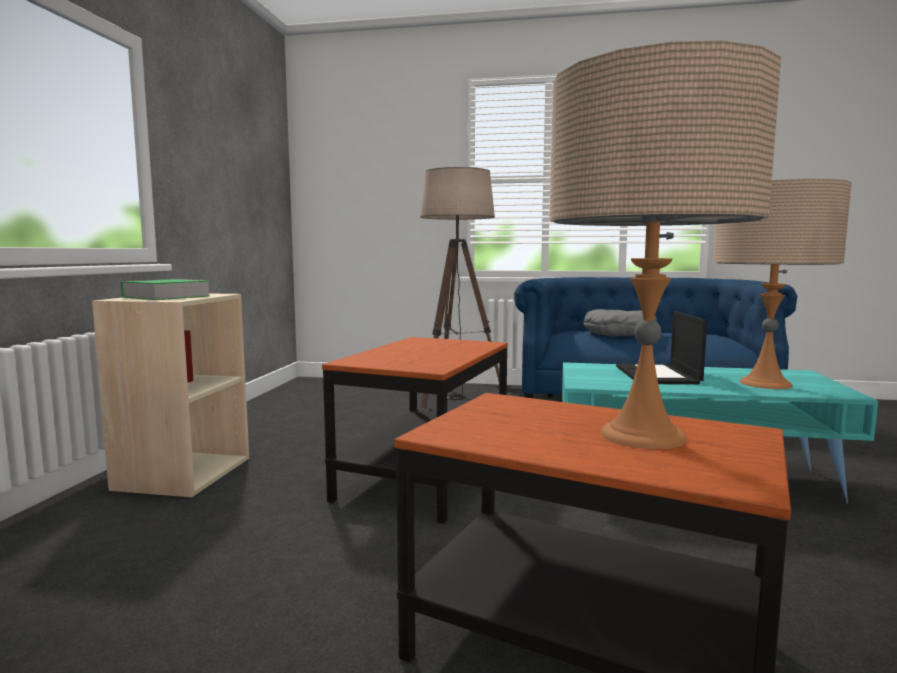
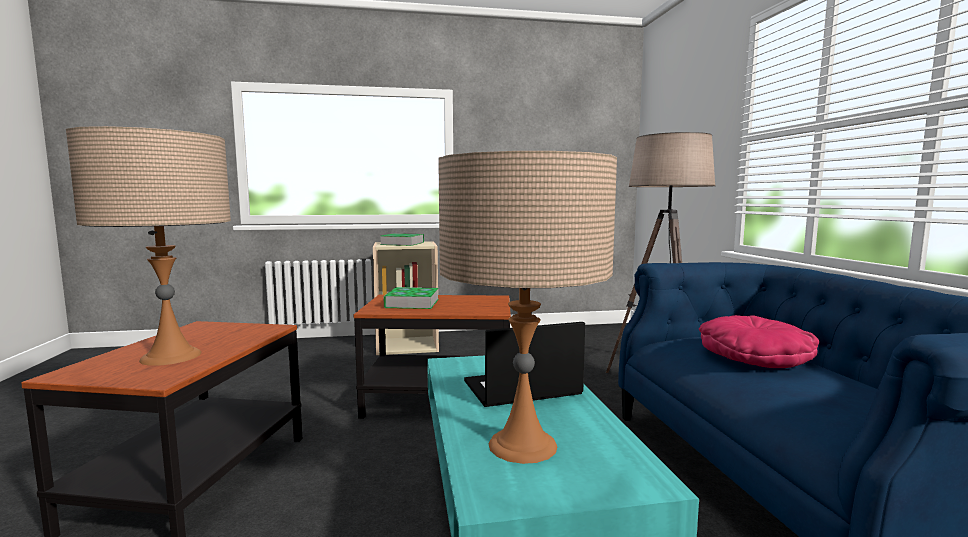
camera: 70 degrees right, 0 degrees up
(410, 357) = (412, 303): none -> book
(618, 334) = (756, 357): grey pillow -> pink pillow

